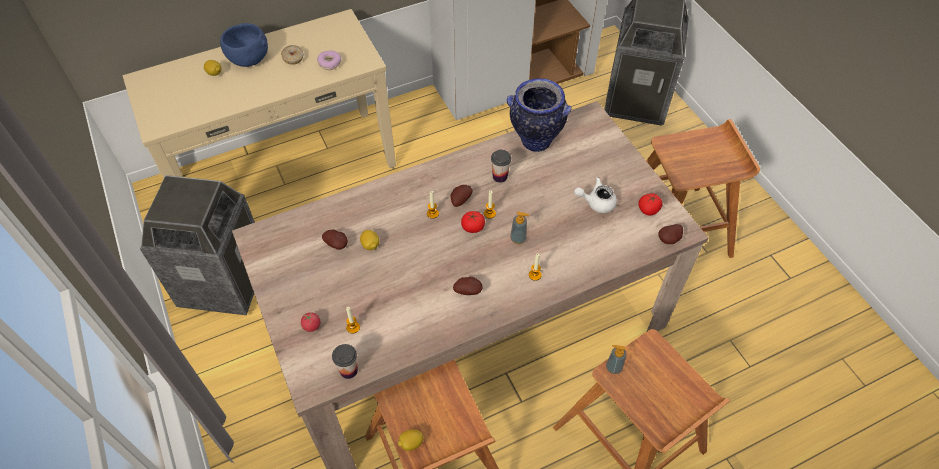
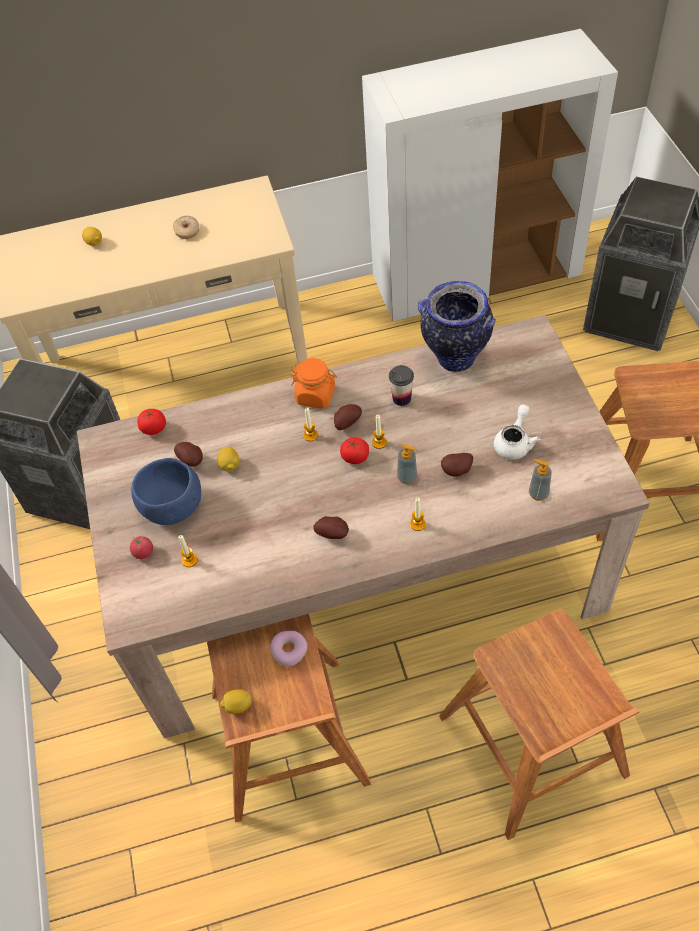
camera: 15 degrees right, 0 degrees up
(248, 58) = (135, 227): blue bowl -> blue bowl (171, 505)
(329, 63) = (228, 240): donut -> donut (289, 650)
(348, 370) = (174, 609): cup -> none
(430, 181) = (316, 395): none -> orange jar
(596, 202) = (514, 442): white teapot -> white teapot turned 105 degrees clockwise
(613, 367) = (501, 650): soap dispenser -> soap dispenser (538, 493)
(648, 210) = (579, 459): tomato -> tomato (154, 428)
(669, 240) = (597, 500): potato -> potato (457, 471)

